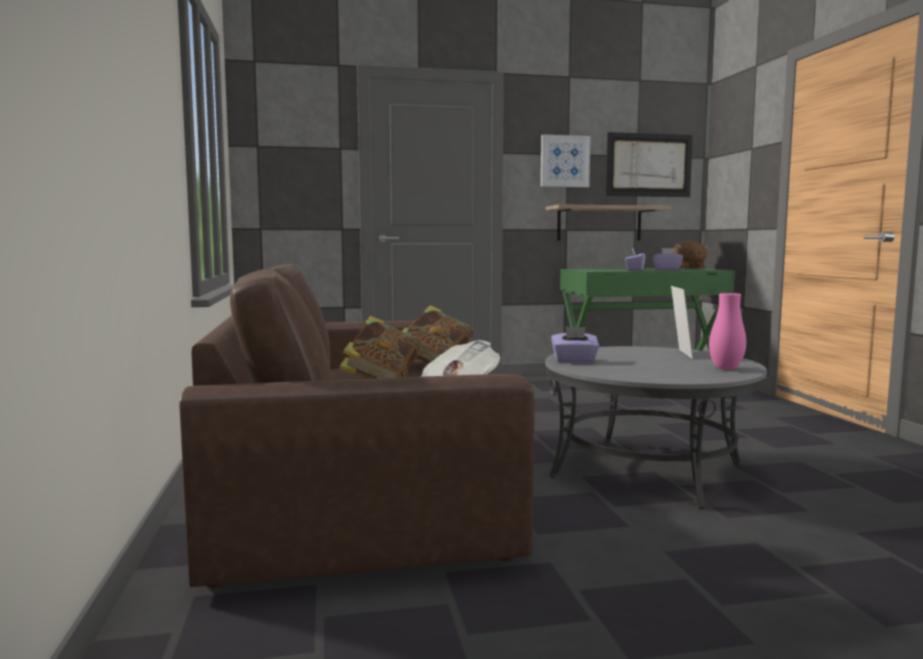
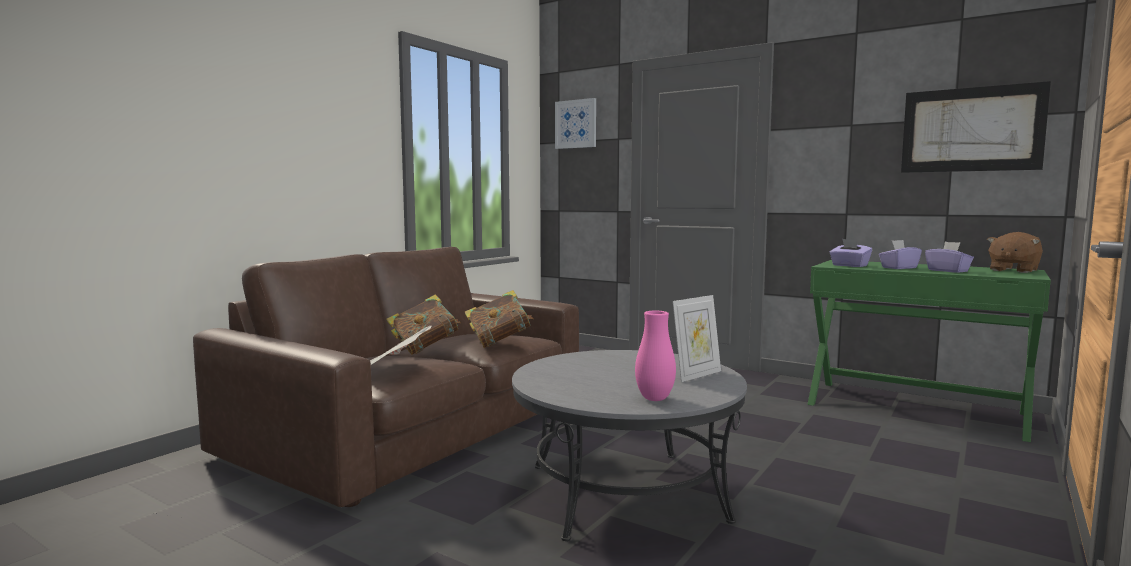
camera: 45 degrees right, 0 degrees up
(564, 161) = (845, 133): picture -> picture (576, 124)
(574, 361) = (570, 360): purple tissue box -> purple tissue box (849, 265)
(599, 223) = (890, 207): shelf -> none

